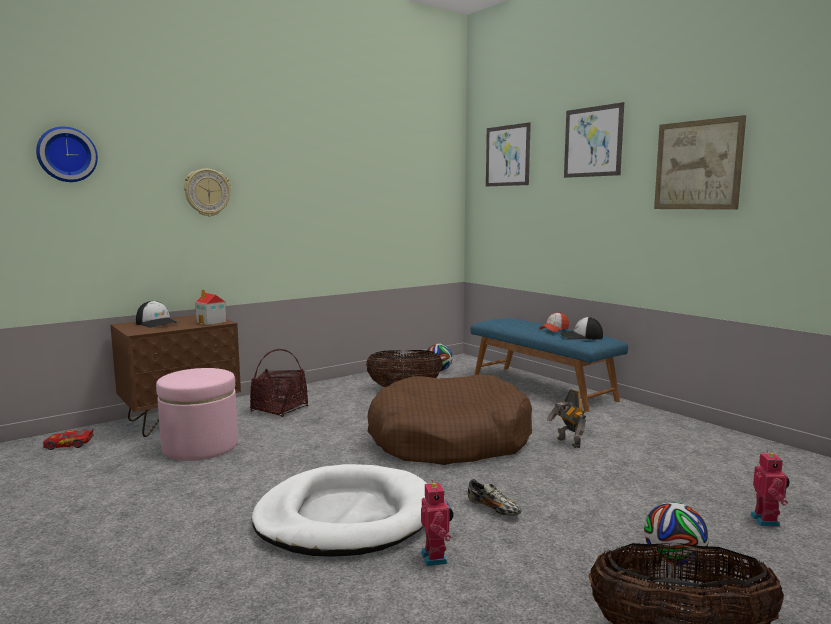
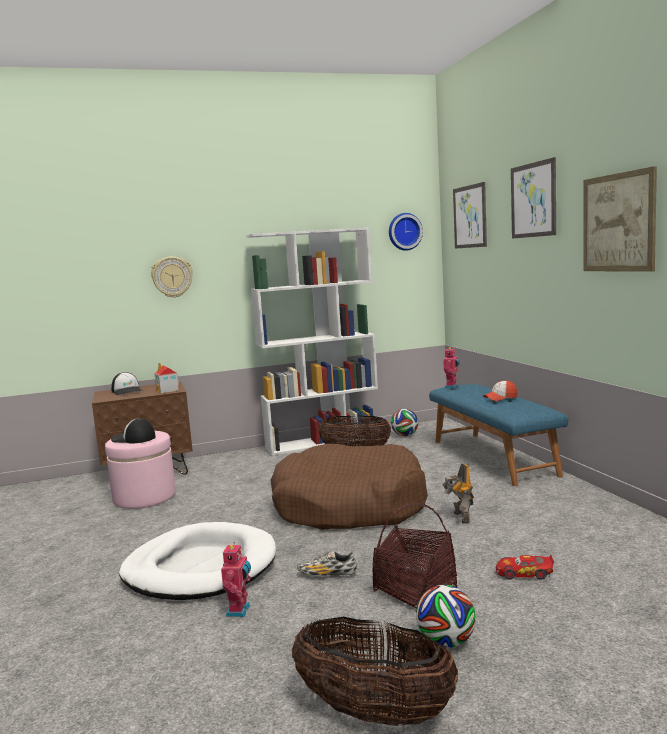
camera: 20 degrees right, 0 degrees up
(66, 154) = (55, 256): wall clock -> wall clock (404, 232)
(68, 445) = (57, 489): toy car -> toy car (524, 573)
(280, 409) = (232, 467): basket -> basket (415, 590)
(359, 379) = (323, 442): none -> white bookcase
(494, 509) = (327, 575): shoe -> shoe turned 120 degrees clockwise
(581, 336) = (517, 407): cap -> cap (133, 438)
(767, 520) = (589, 617): toy robot -> toy robot (452, 386)

